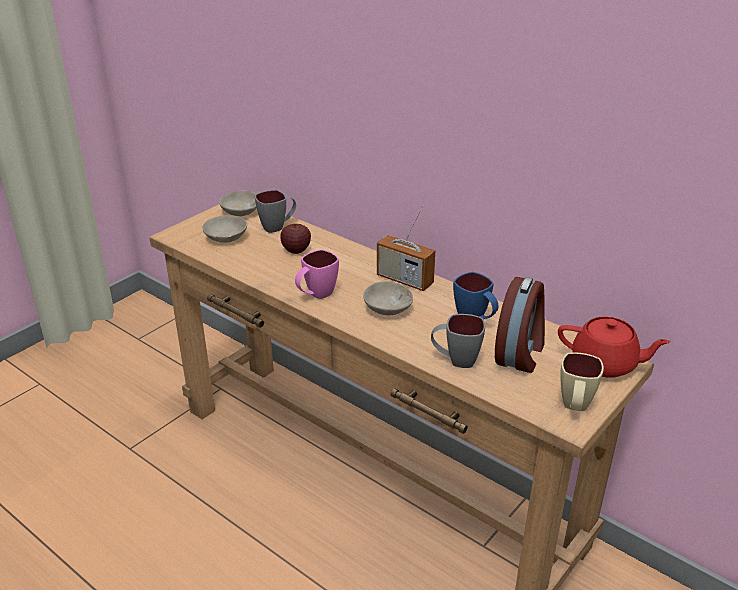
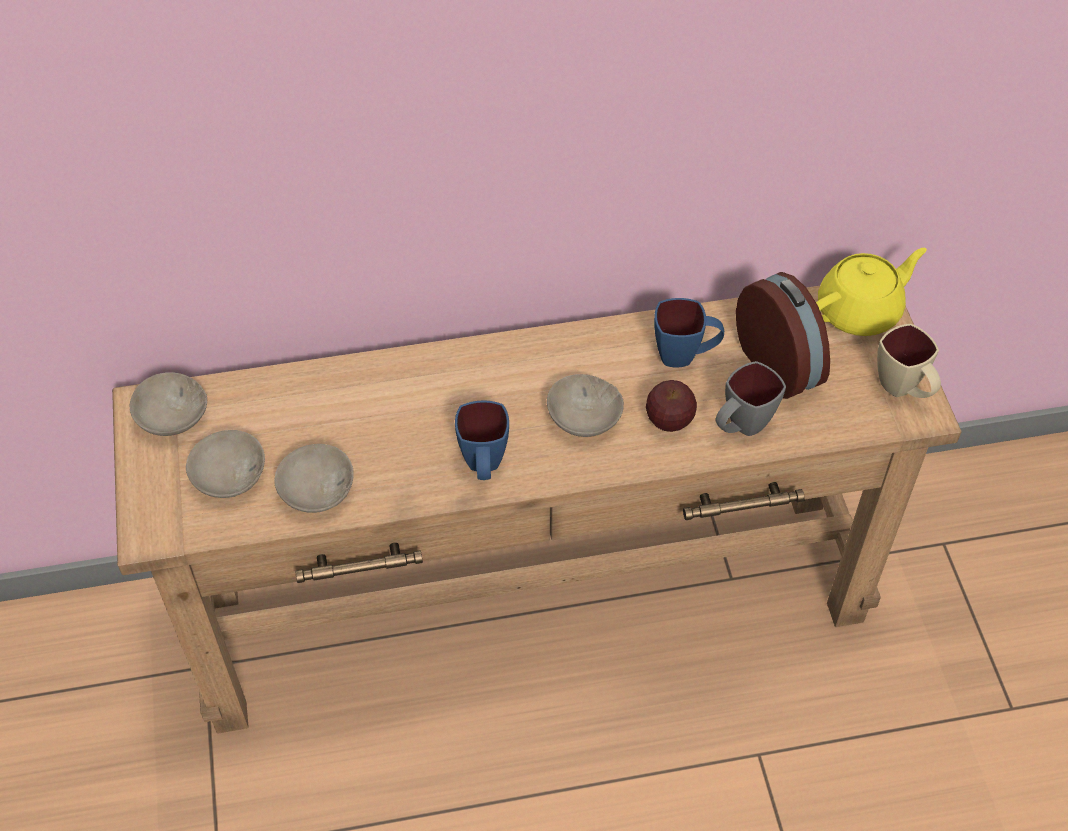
camera: 50 degrees left, 20 degrees up
(245, 259) = (315, 489): none -> beige bowl
(278, 227) = (265, 401): grey mug -> none
(296, 250) = (352, 420): apple -> apple (668, 421)
(316, 295) = (484, 468): pink mug -> blue mug
(404, 280) = (539, 360): radio -> none
(605, 364) = (860, 311): red teapot -> yellow teapot

